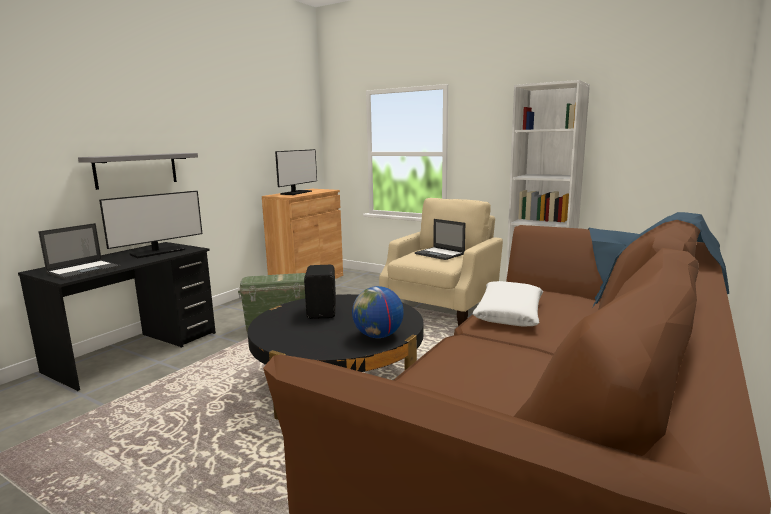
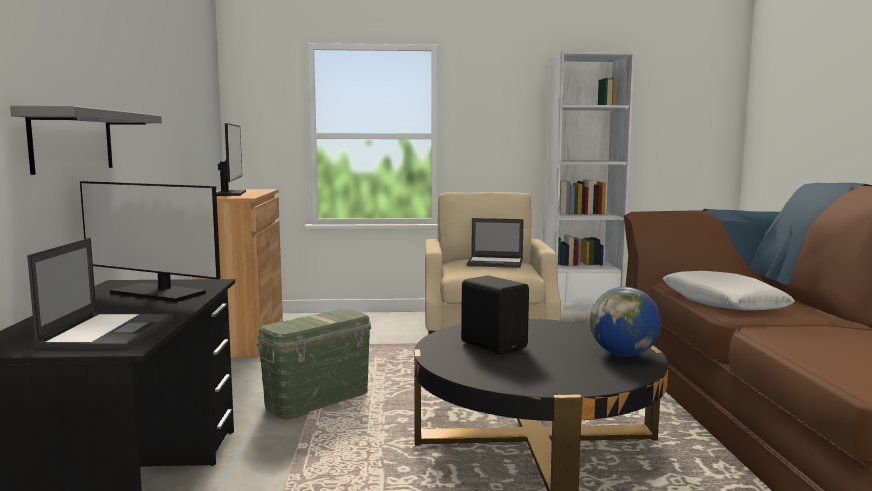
camera: 35 degrees left, 5 degrees down
(157, 252) = (158, 293): monitor -> monitor turned 105 degrees clockwise

